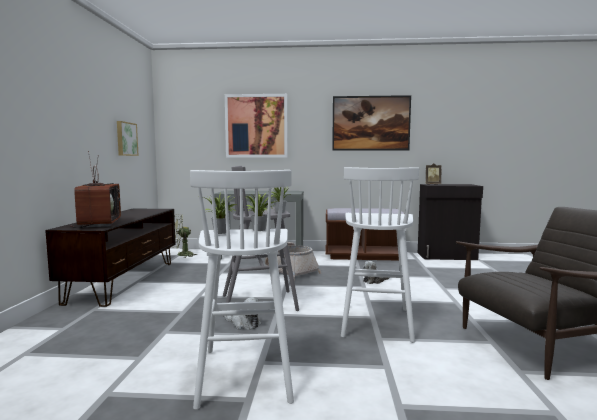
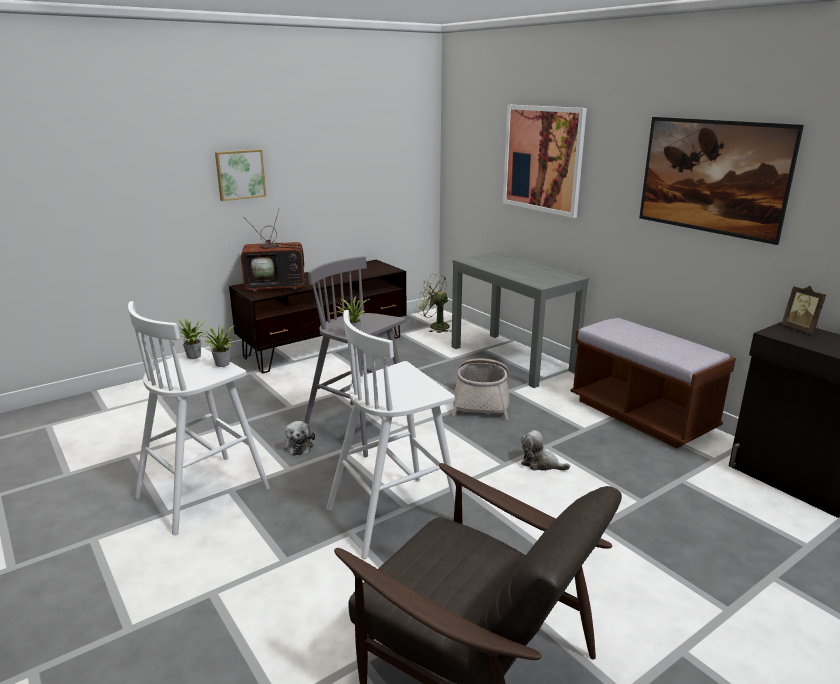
camera: 50 degrees right, 15 degrees up
(98, 223) = (277, 286): television -> television turned 45 degrees clockwise
(126, 139) = (370, 174): picture -> picture (240, 174)

